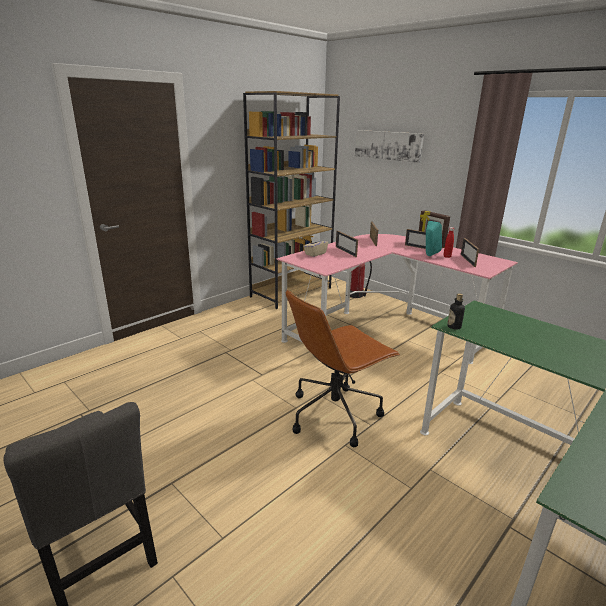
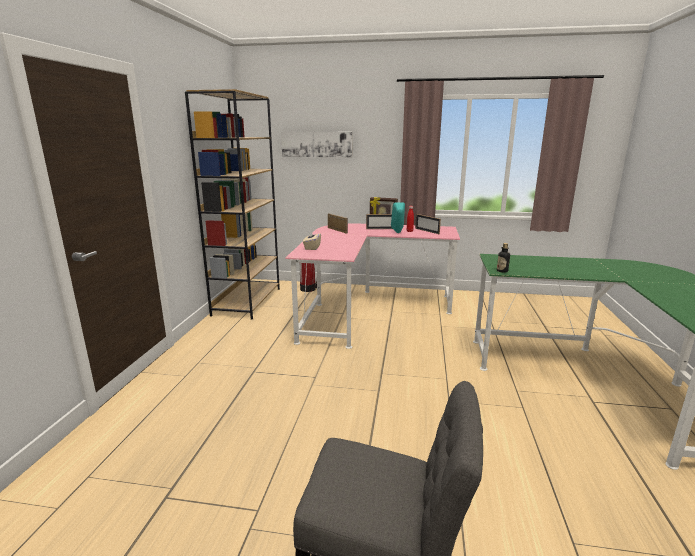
camera: 35 degrees left, 5 degrees down
(335, 414) = (413, 382): brown office chair -> none
(345, 251) = (333, 241): picture frame -> none

